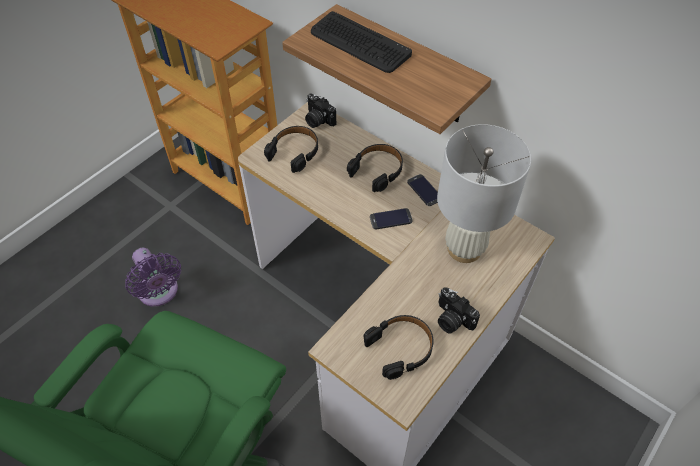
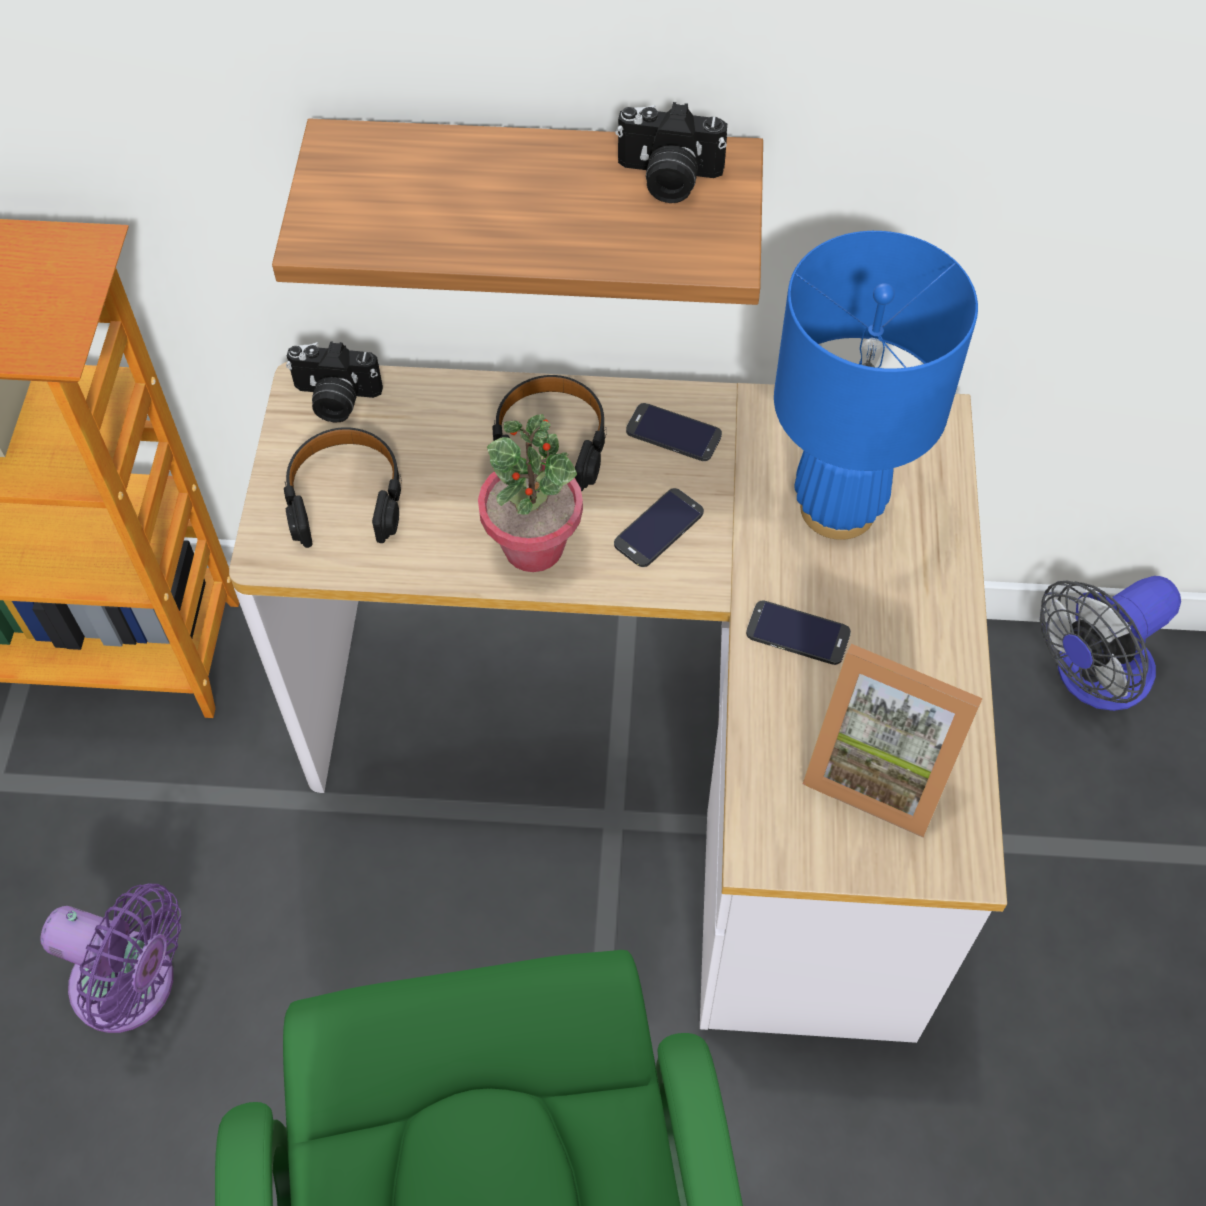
camera: 35 degrees left, 5 degrees up
(342, 201) = (534, 546): none -> potted plant
(359, 43) = (443, 188): keyboard -> none
(400, 348) = (881, 768): black headphones -> picture frame
(410, 283) = (798, 633): none -> phone
(451, 319) = (923, 657): camera -> camera (667, 178)
(464, 249) = (838, 508): white table lamp -> blue table lamp
(580, 404) = (1092, 678): none -> fan

